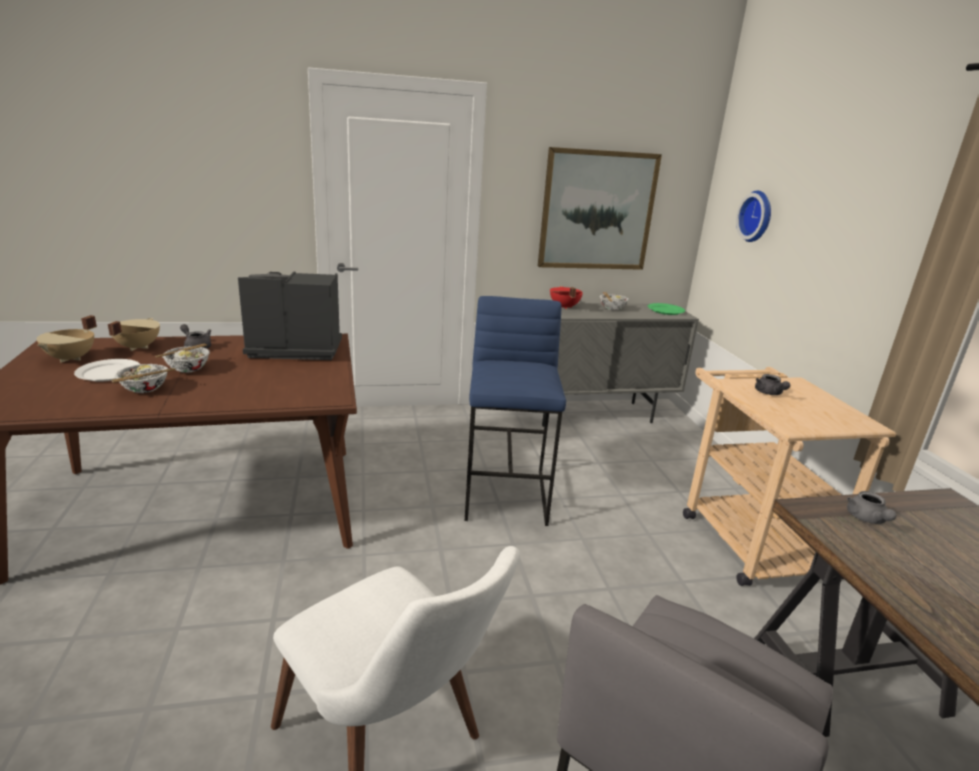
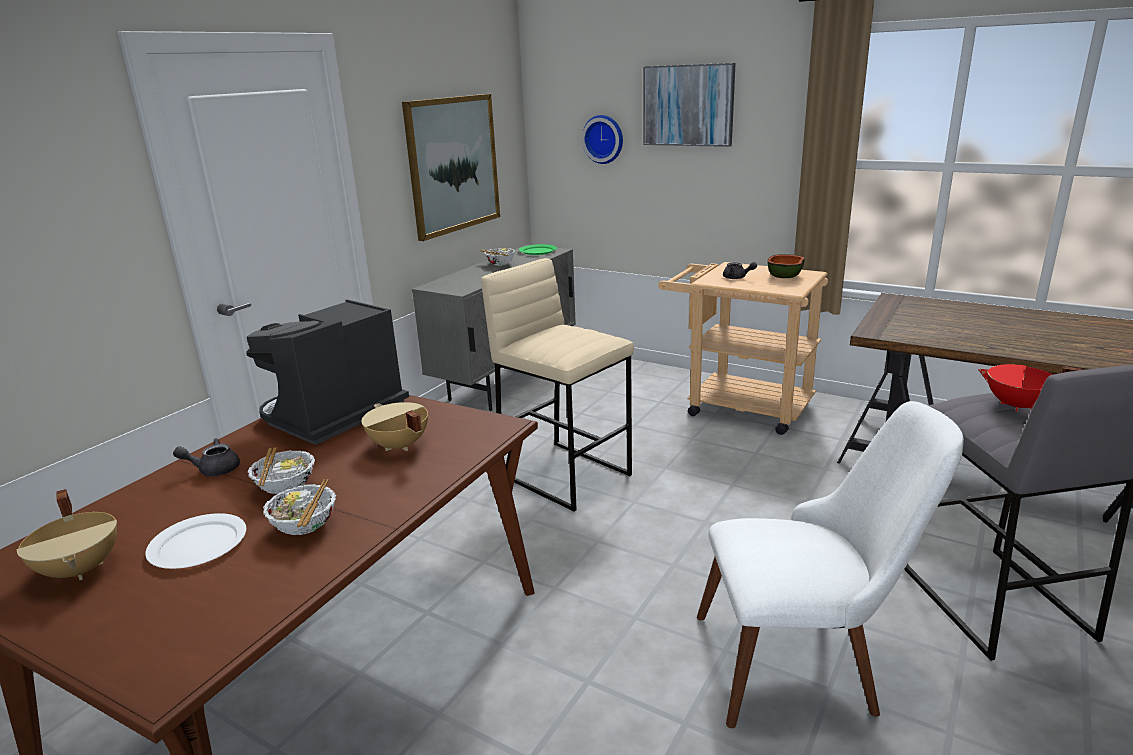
camera: 45 degrees left, 0 degrees up
(137, 347) = (134, 511): beige cooking pot -> beige cooking pot (398, 446)
(507, 495) = (565, 474): blue stool -> beige stool
(564, 307) = (463, 277): red cooking pot -> red cooking pot (1017, 406)
(825, 414) = (785, 277): none -> bowl
(833, 193) = (688, 105): none -> picture
(867, 519) = (895, 323): grey teapot -> none

